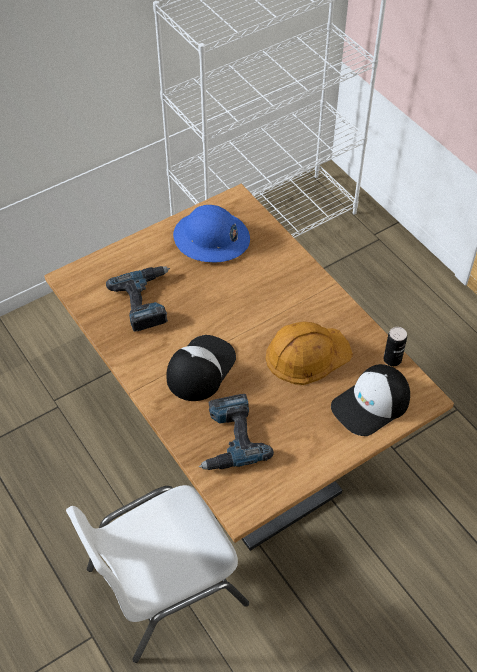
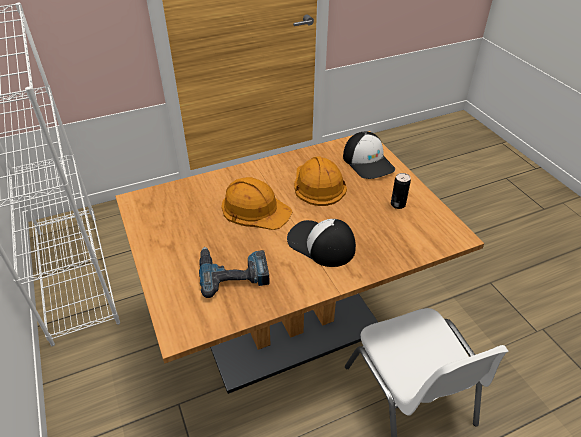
camera: 80 degrees left, 10 degrees down
(211, 239) = (174, 221): blue hard hat -> none
(229, 438) = (394, 235): power drill -> none
(246, 301) = (255, 209): none -> orange hard hat
(392, 359) = (330, 147): can -> can (398, 204)

